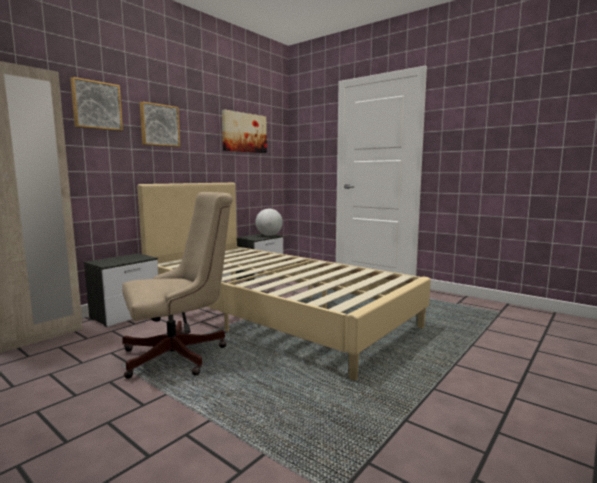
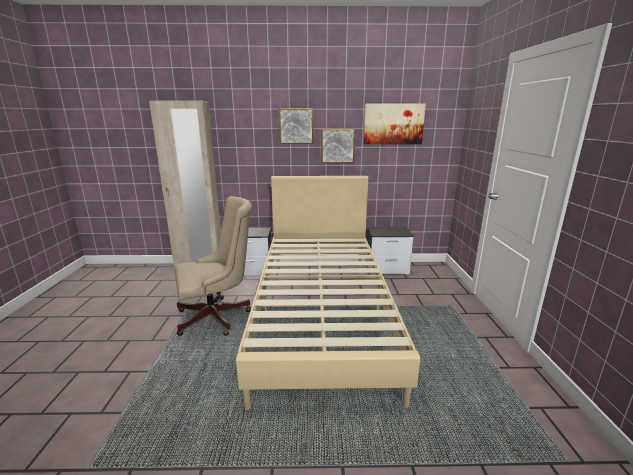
camera: 50 degrees right, 10 degrees up
(96, 105) = (244, 116): picture -> picture (337, 145)
(181, 355) = (218, 317): beige office chair -> beige office chair turned 45 degrees counterclockwise
(269, 235) = (400, 232): globe -> none

